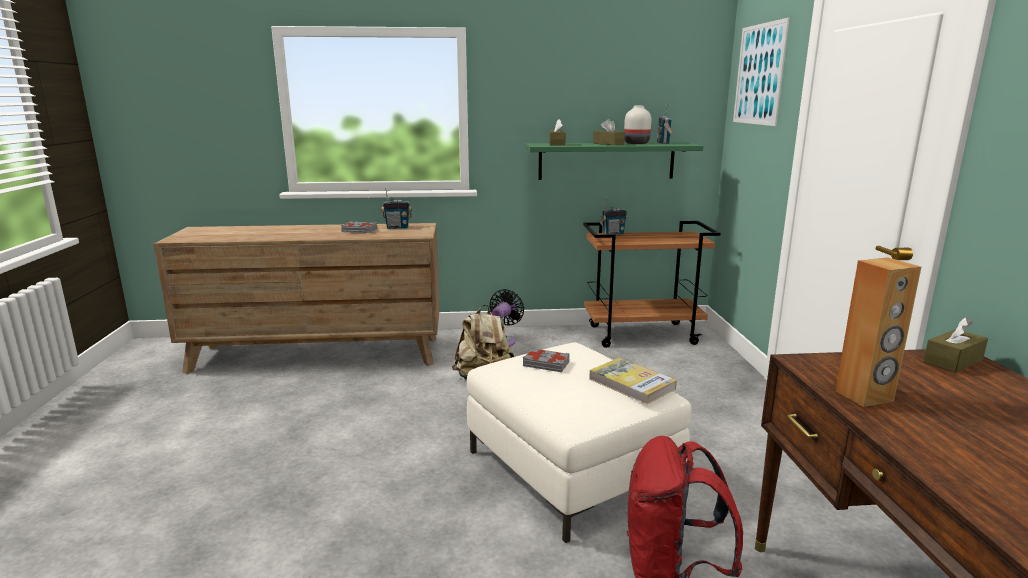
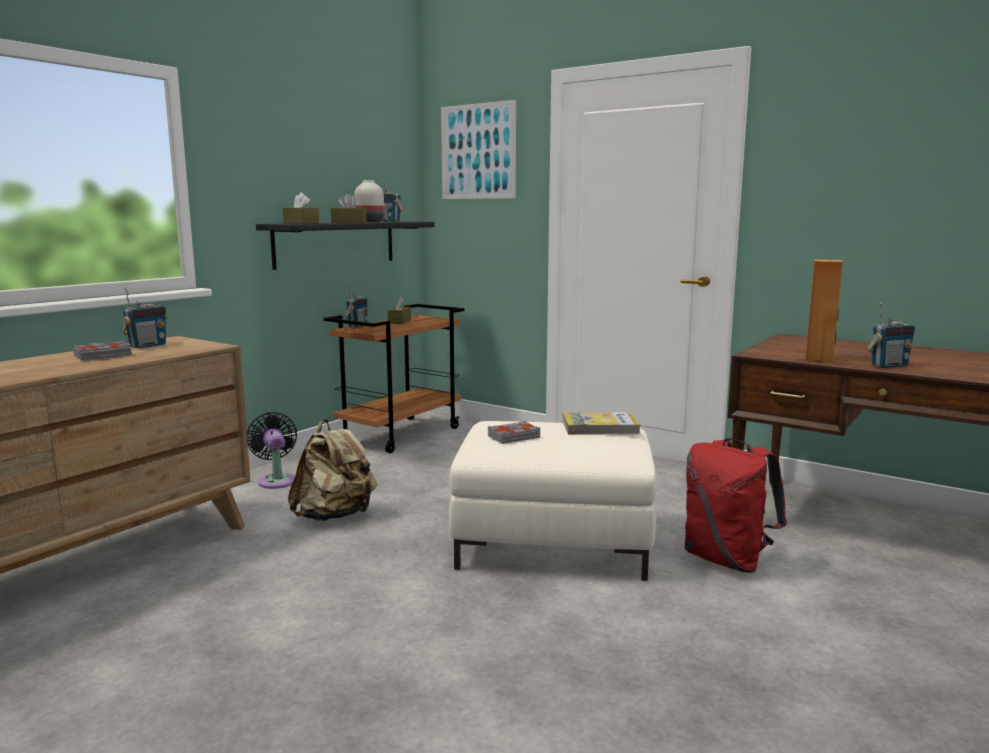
camera: 50 degrees left, 5 degrees down
(606, 161) = (336, 243): green shelf -> black shelf
(930, 443) = (888, 365): none -> radio
(953, 361) = (793, 339): brown tissue box -> brown tissue box (399, 321)

